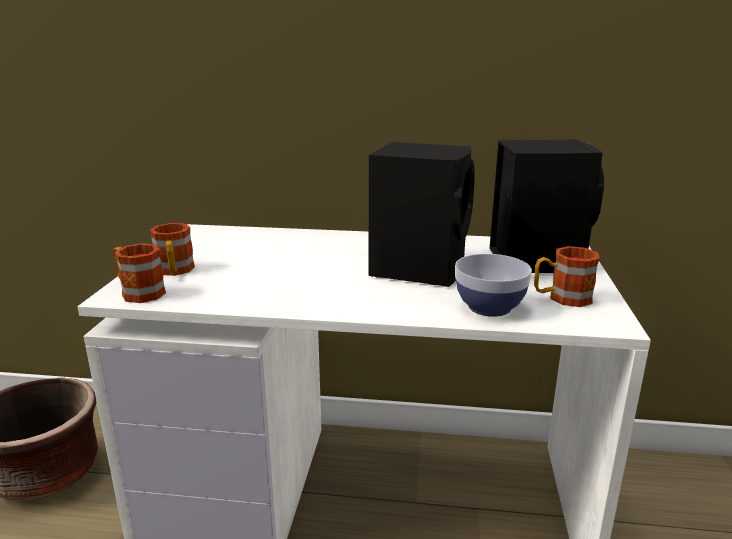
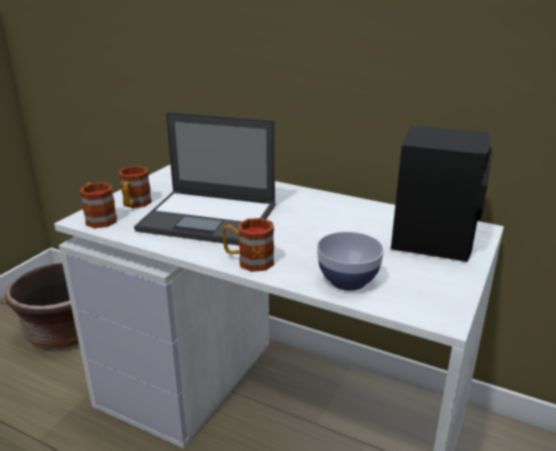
camera: 20 degrees right, 5 degrees up
(282, 272) = (210, 218): none -> laptop
(420, 268) = (322, 231): black speaker -> none
(561, 298) = (421, 283): mug -> mug (248, 261)

